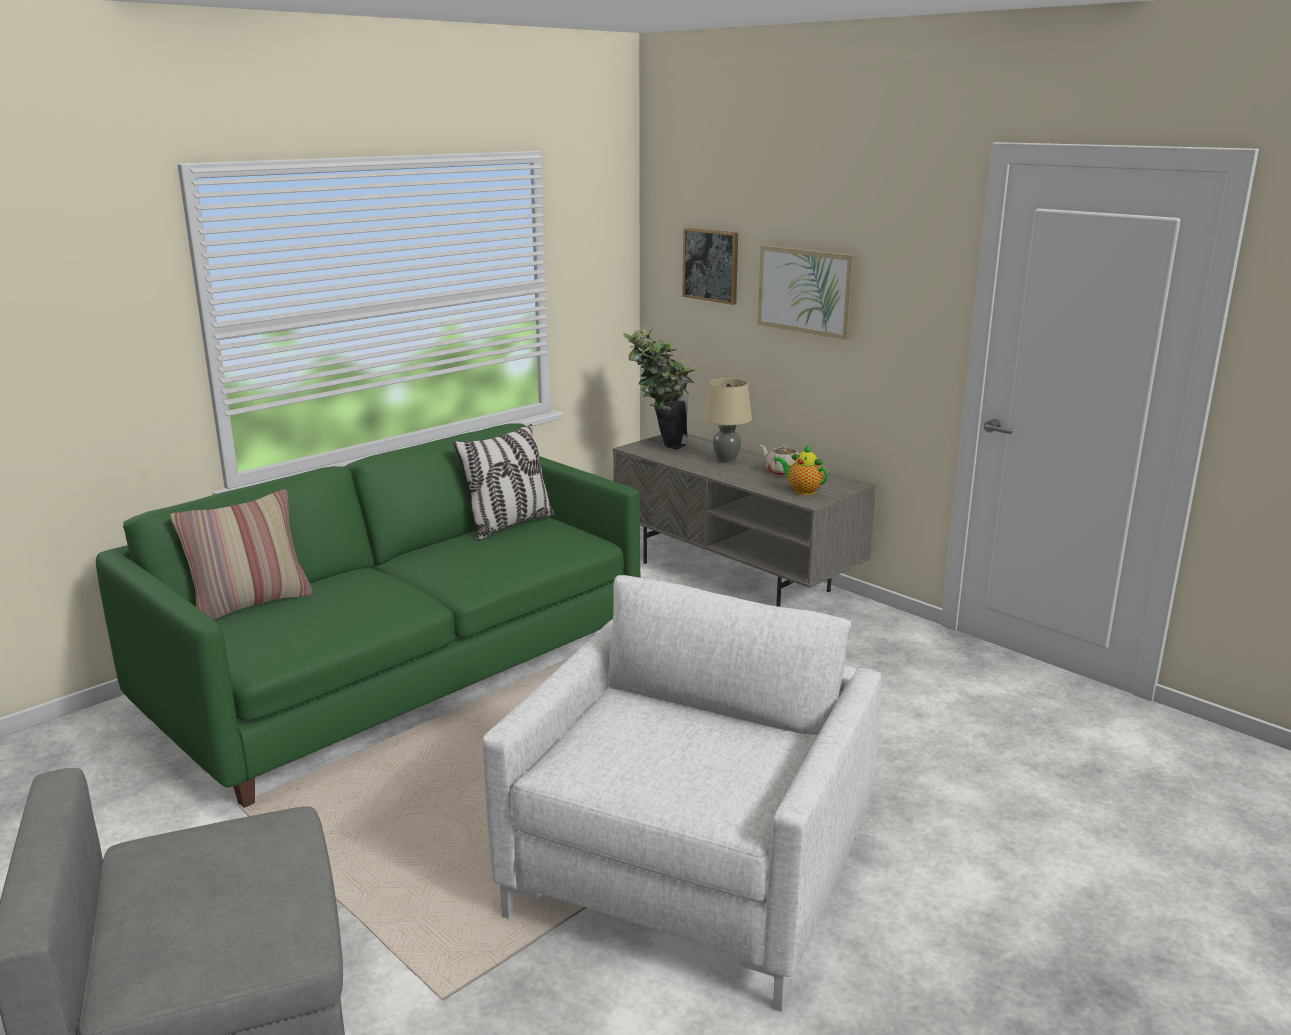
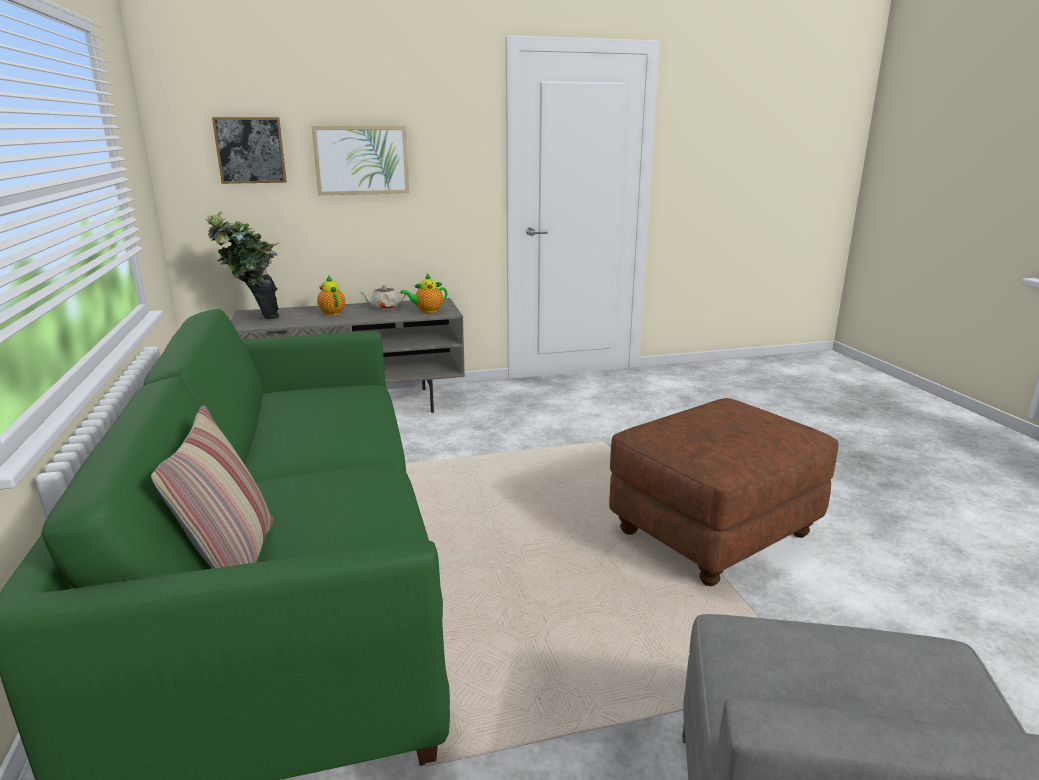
camera: 60 degrees left, 0 degrees up
(509, 525) = (275, 404): pillow -> none
(691, 876) = (713, 533): white armchair -> brown ottoman
(726, 460) = (331, 313): beige table lamp -> teapot

